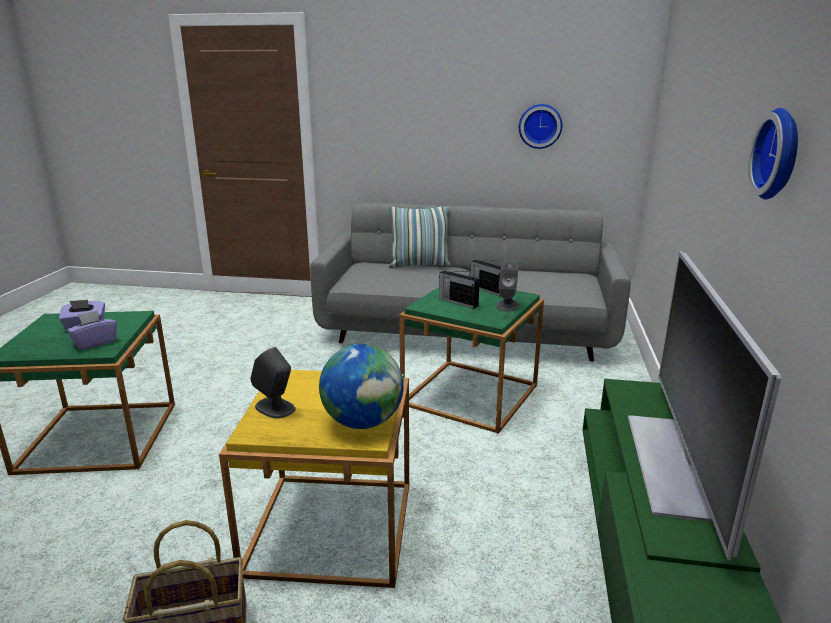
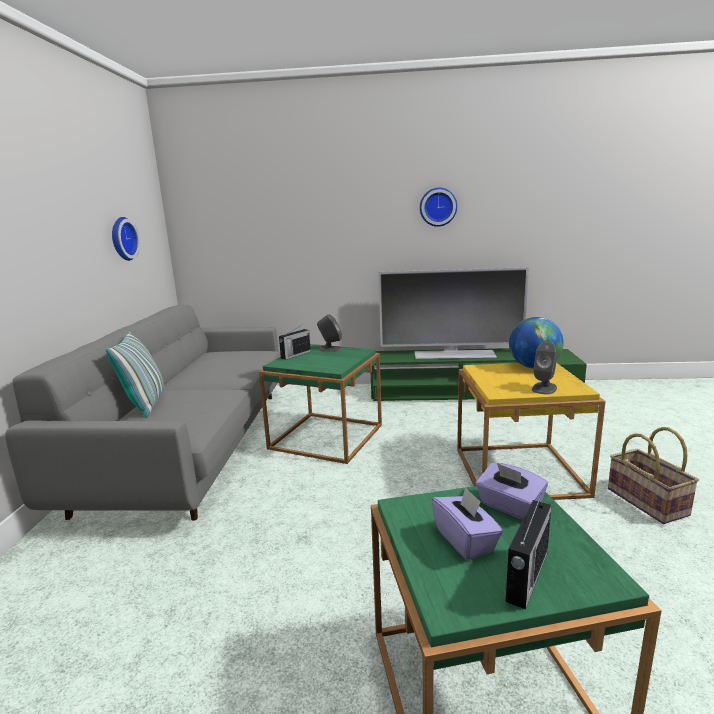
camera: 95 degrees left, 5 degrees down
(457, 302) = (325, 360): radio -> radio (526, 577)

